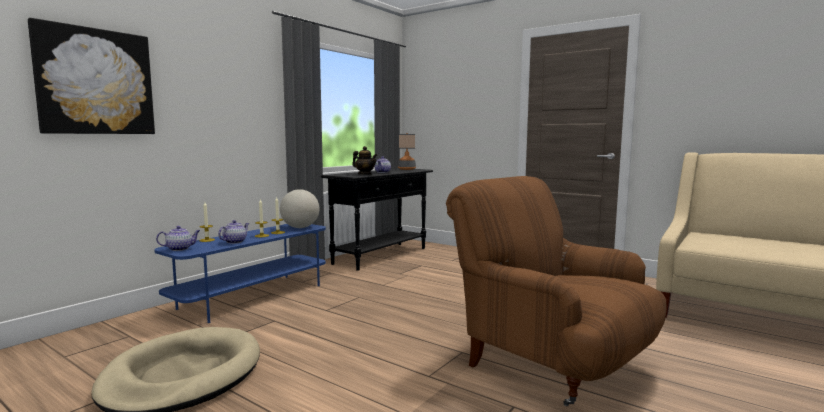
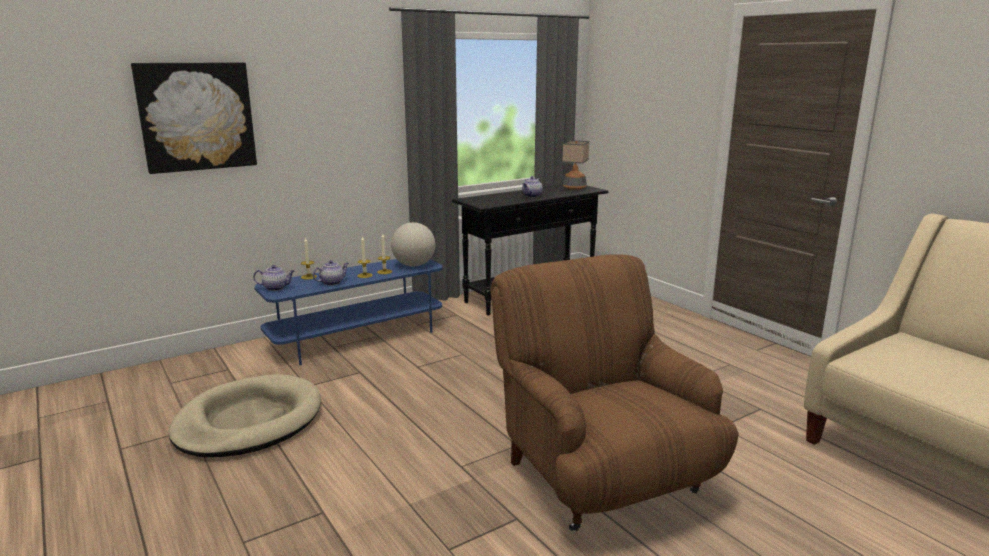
camera: 20 degrees right, 10 degrees up
(365, 174) = (503, 201): teapot -> none

